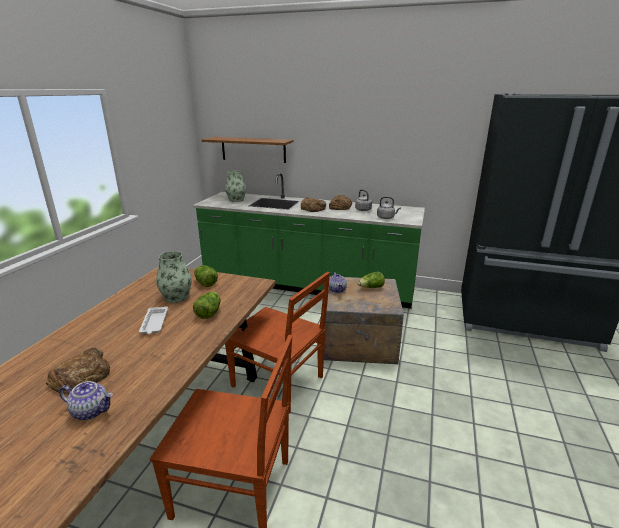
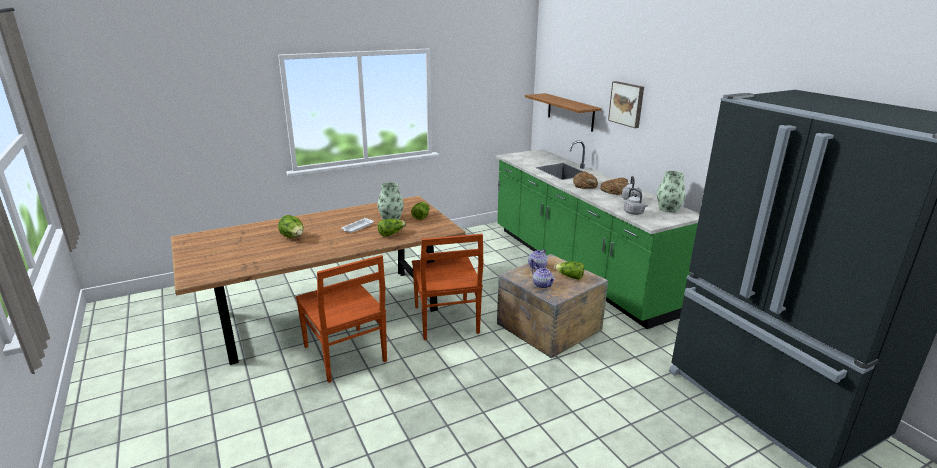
camera: 45 degrees right, 0 degrees up
(81, 376) = (293, 237): bread -> lettuce
(91, 411) = (276, 252): teapot -> teapot (542, 285)
(236, 200) = (537, 159): vase -> vase (668, 209)
(324, 131) = (627, 104): none -> picture

